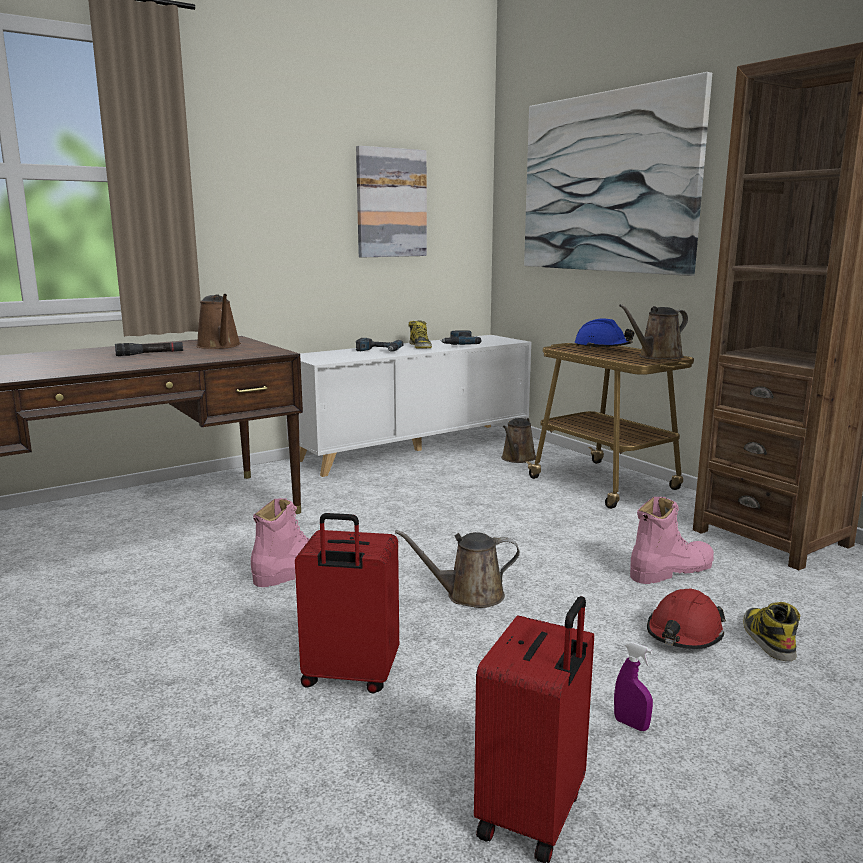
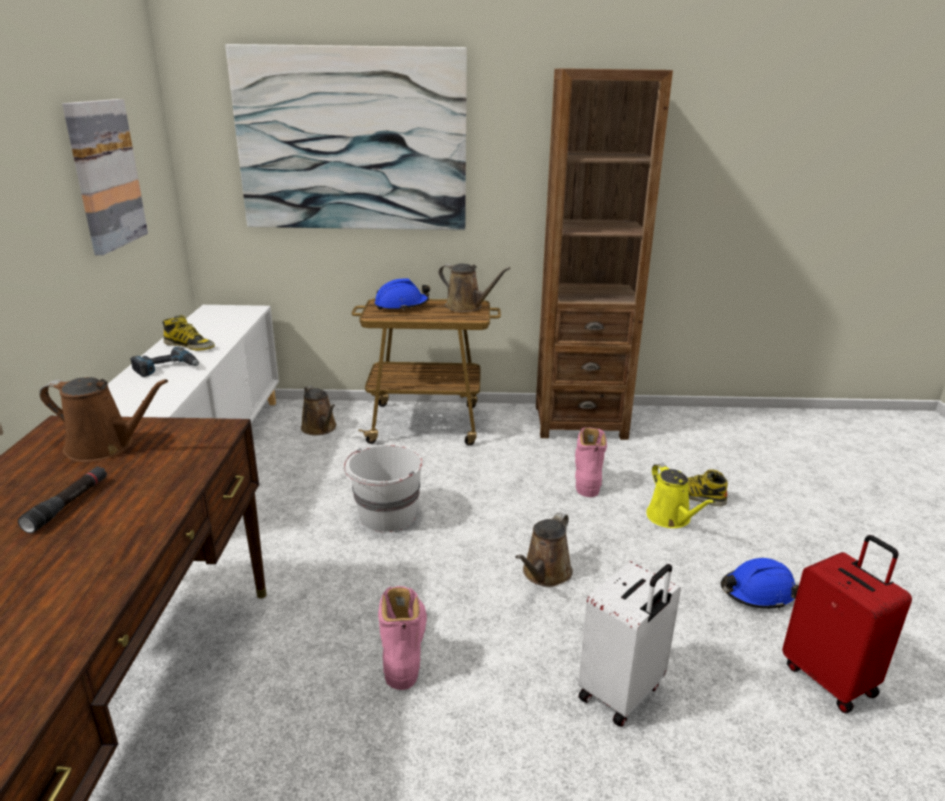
camera: 55 degrees left, 10 degrees up
(349, 677) = (622, 693): red suitcase -> white suitcase
(445, 515) = (387, 516): none -> white bucket
(459, 343) = (213, 328): power drill -> none
(631, 724) = (757, 593): purple spray bottle -> blue hard hat
(657, 357) = (467, 307): brown watering can -> brown watering can turned 60 degrees counterclockwise
(684, 634) = (671, 518): red hard hat -> yellow watering can

